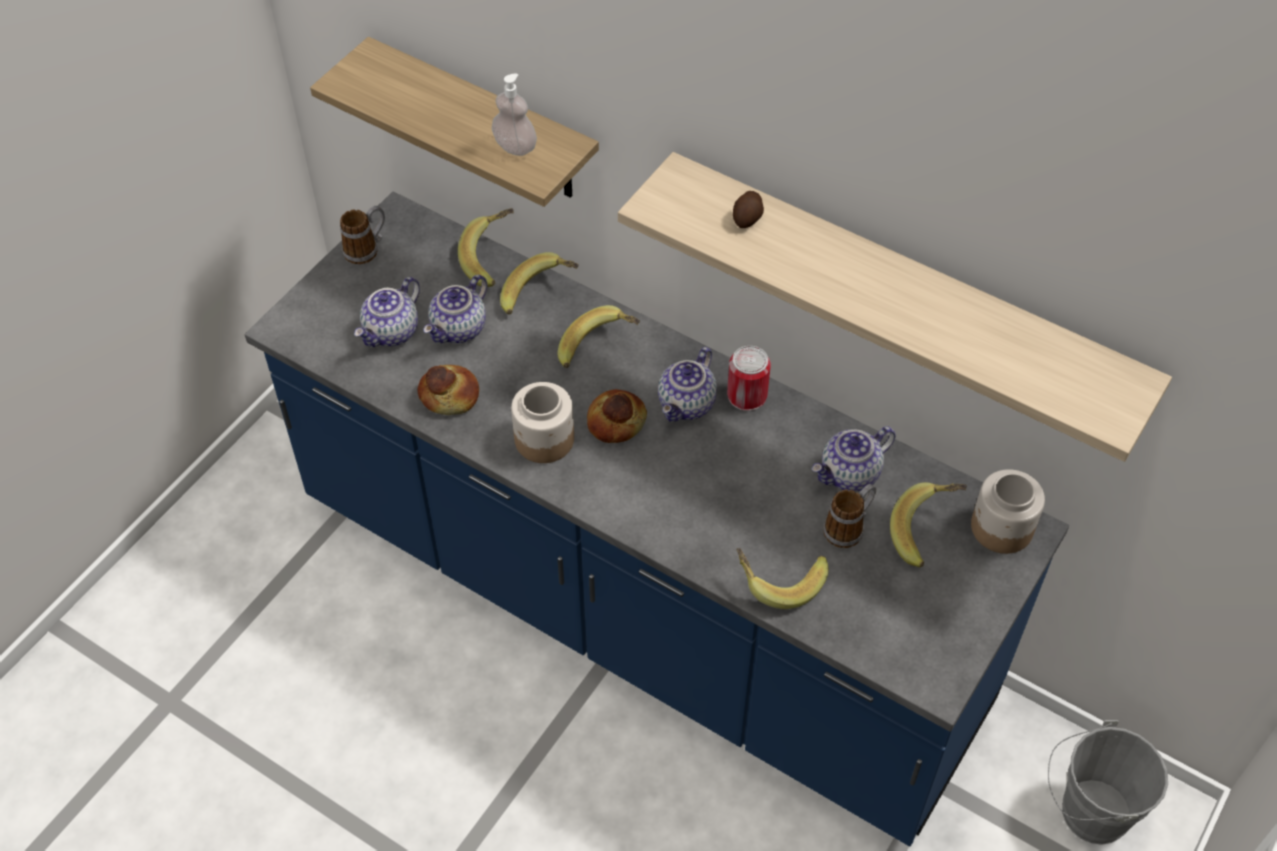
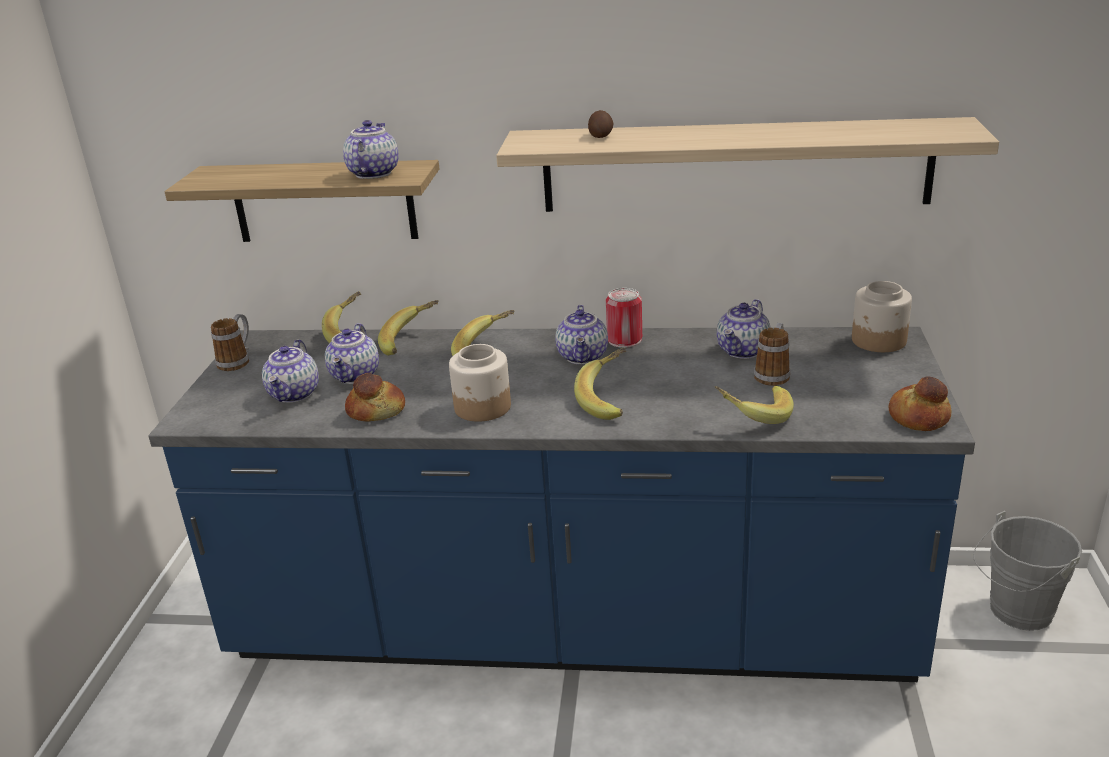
camera: 25 degrees left, 25 degrees down
(515, 146) = (372, 173): soap dispenser -> teapot
(615, 421) = (534, 381): bread -> bread (917, 417)
(927, 532) = (831, 358): banana -> banana (610, 400)

